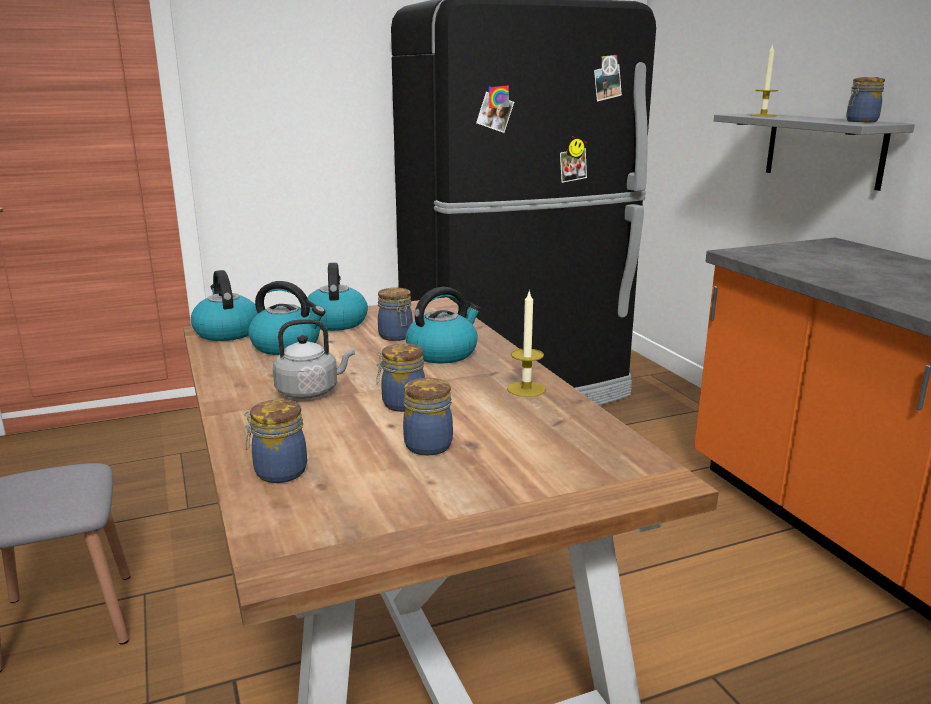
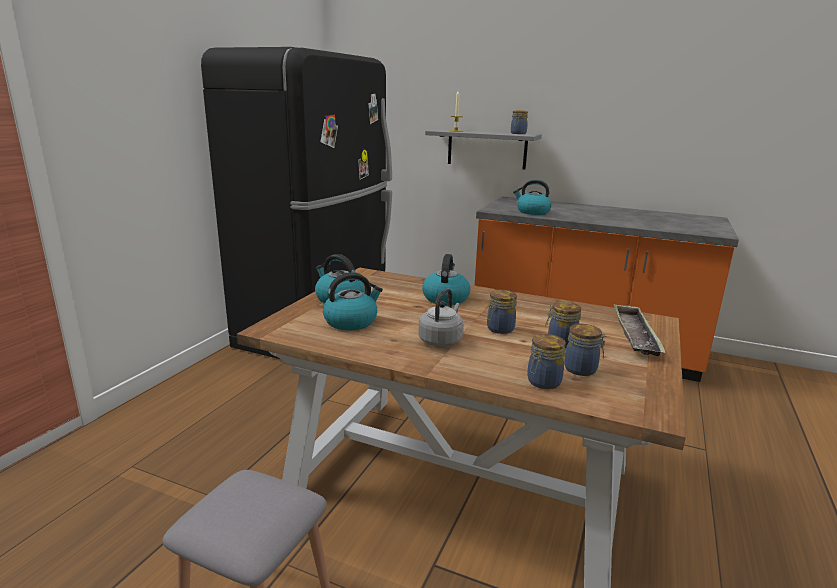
camera: 45 degrees left, 0 degrees up
(226, 332) = (284, 326): kettle -> kettle (532, 212)
(396, 336) = (397, 297): jar -> jar (582, 369)
(526, 389) = (527, 303): candle -> none
(559, 479) = (635, 334): none -> tray

